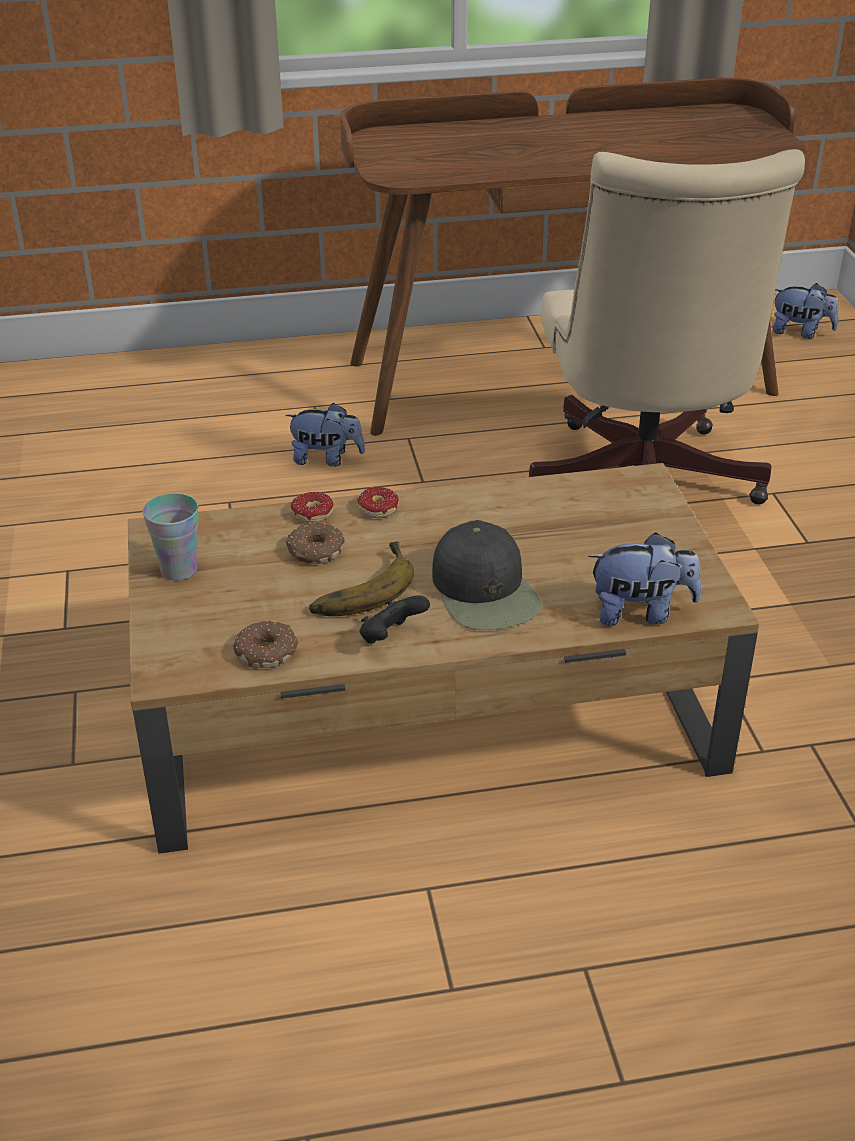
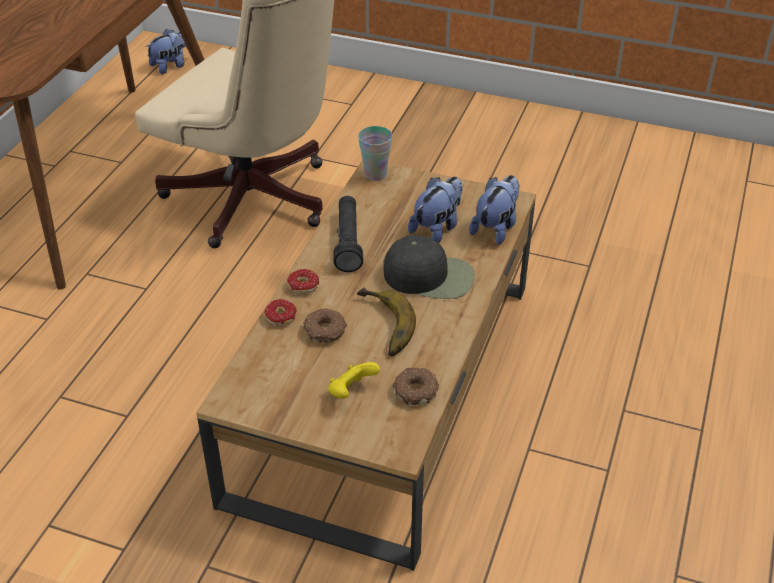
camera: 60 degrees left, 5 degrees up
(179, 570) = (288, 404): cup -> cup (375, 174)
(230, 606) = (351, 392): none -> yellow game controller
(326, 459) = (65, 324): plush toy -> plush toy (437, 228)
(391, 637) = (443, 331): black game controller -> none
(488, 510) = (348, 242): none -> black flashlight

